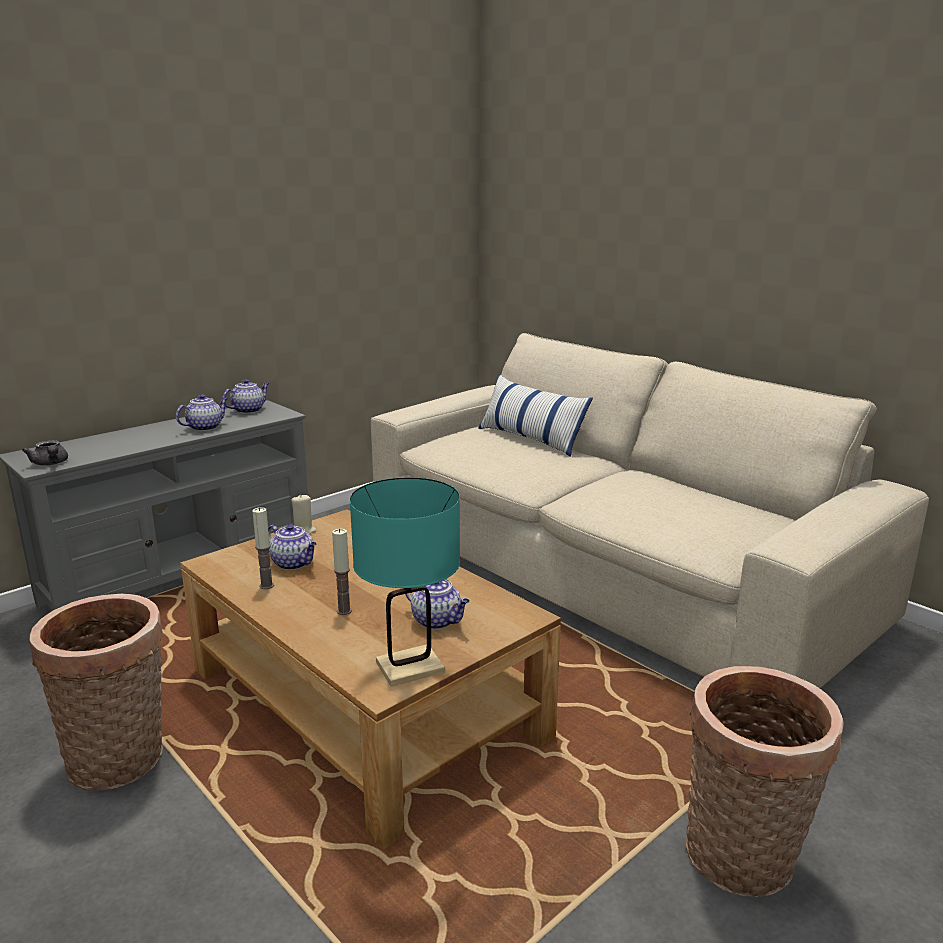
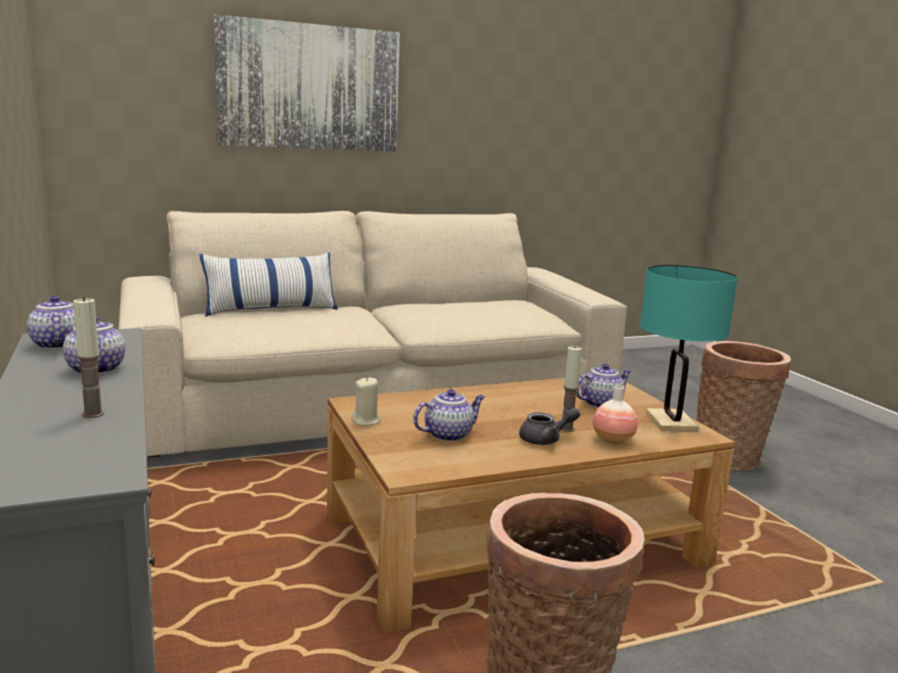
camera: 70 degrees left, 5 degrees down
(50, 464) = (102, 465): grey teapot -> grey teapot (546, 439)
(267, 585) = (492, 451): candle -> candle (93, 414)
(329, 637) = (613, 440): none -> vase
(660, 217) = (309, 87): none -> picture

